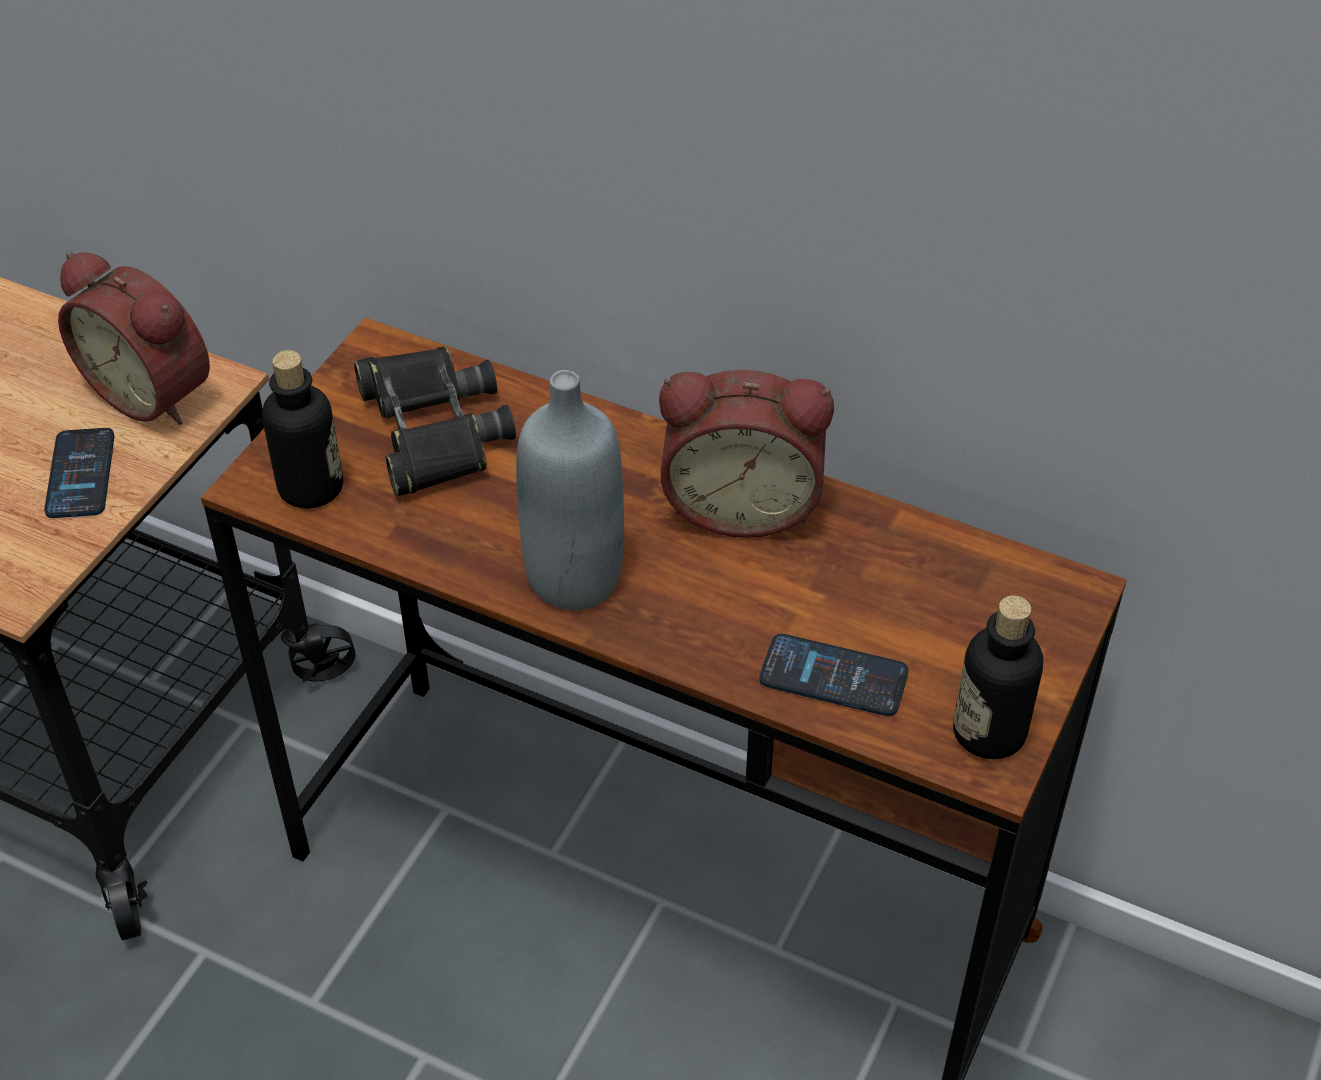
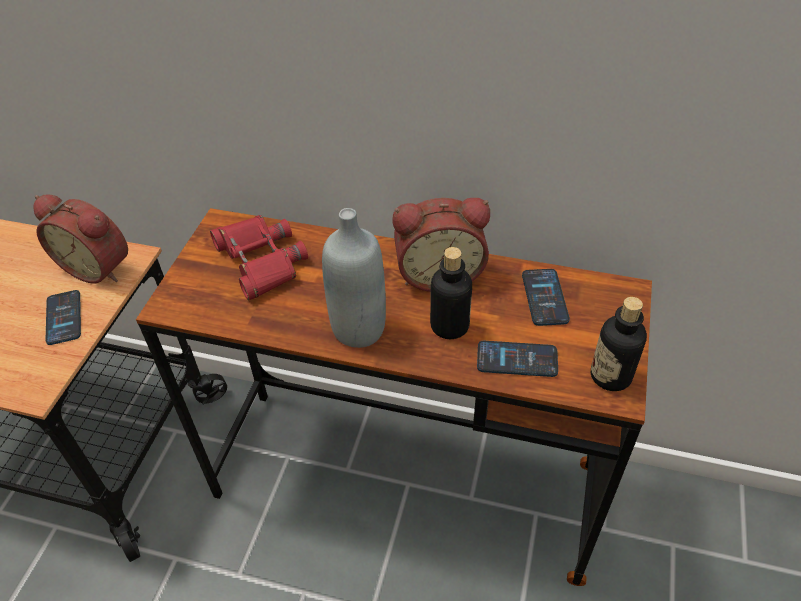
camera: 10 degrees left, 0 degrees up
(311, 487) = (198, 303): bottle -> bottle (449, 326)
(432, 430) = (260, 261): black binoculars -> red binoculars
(918, 578) = (544, 297): none -> phone

